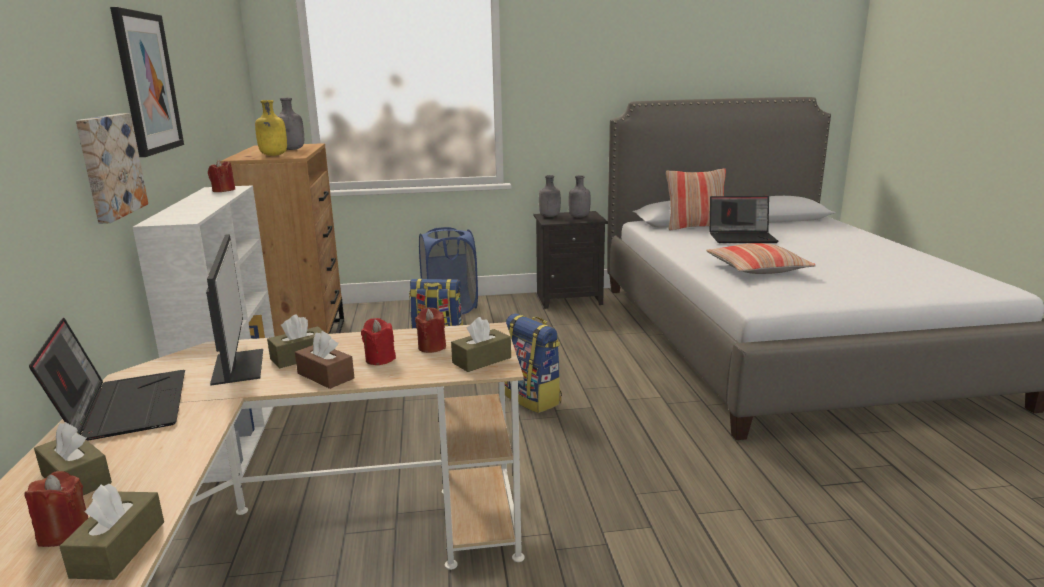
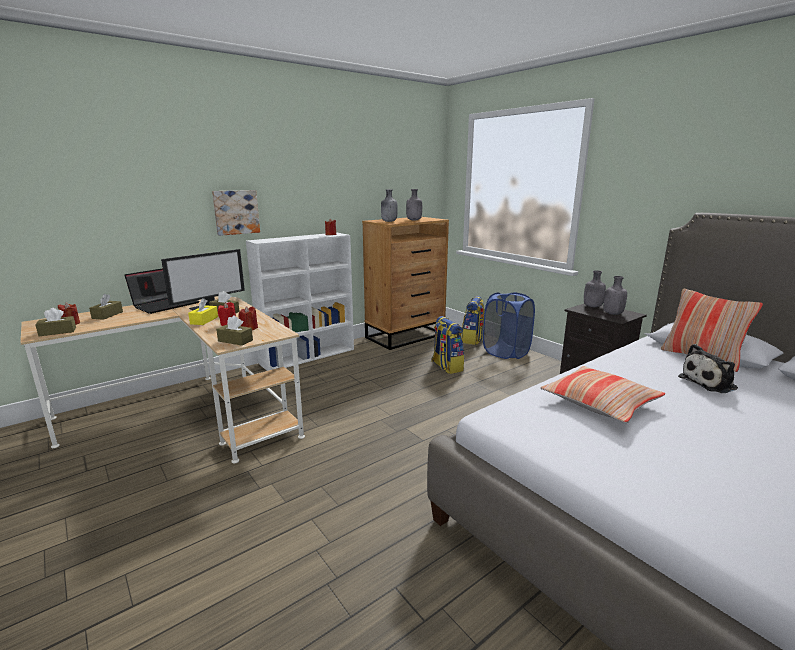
camera: 60 degrees right, 0 degrees up
(147, 83) = (290, 177): picture -> none
(273, 155) = (388, 221): yellow bottle -> grey bottle
(325, 376) = (204, 320): brown tissue box -> yellow tissue box
(533, 398) = (412, 416): backpack -> backpack (473, 340)
(742, 237) = (710, 383): laptop -> plush toy

